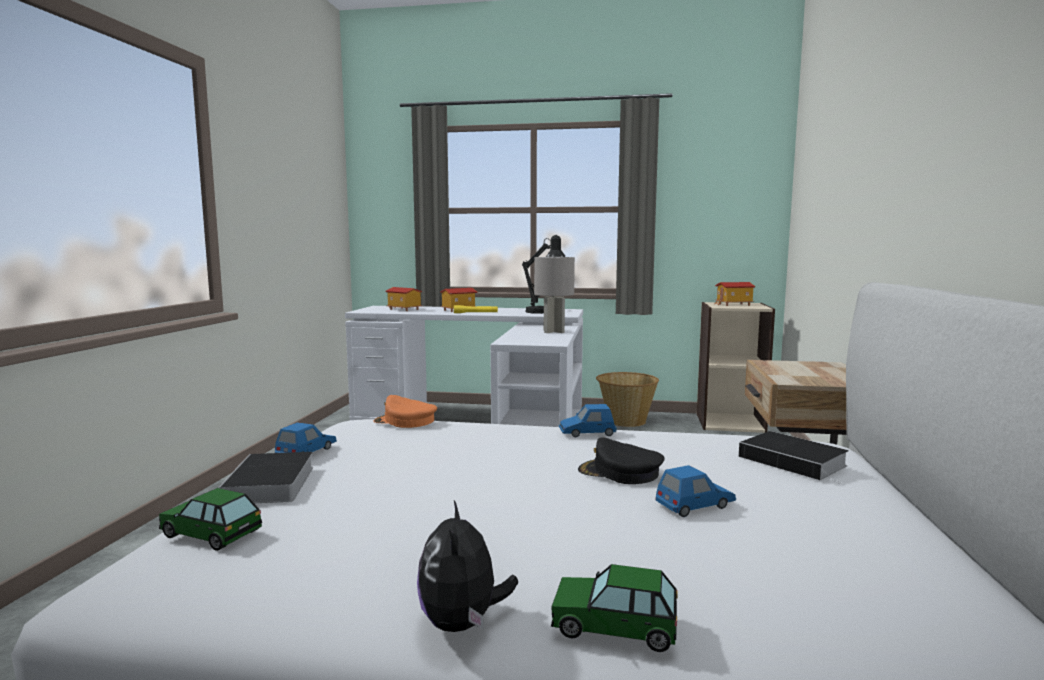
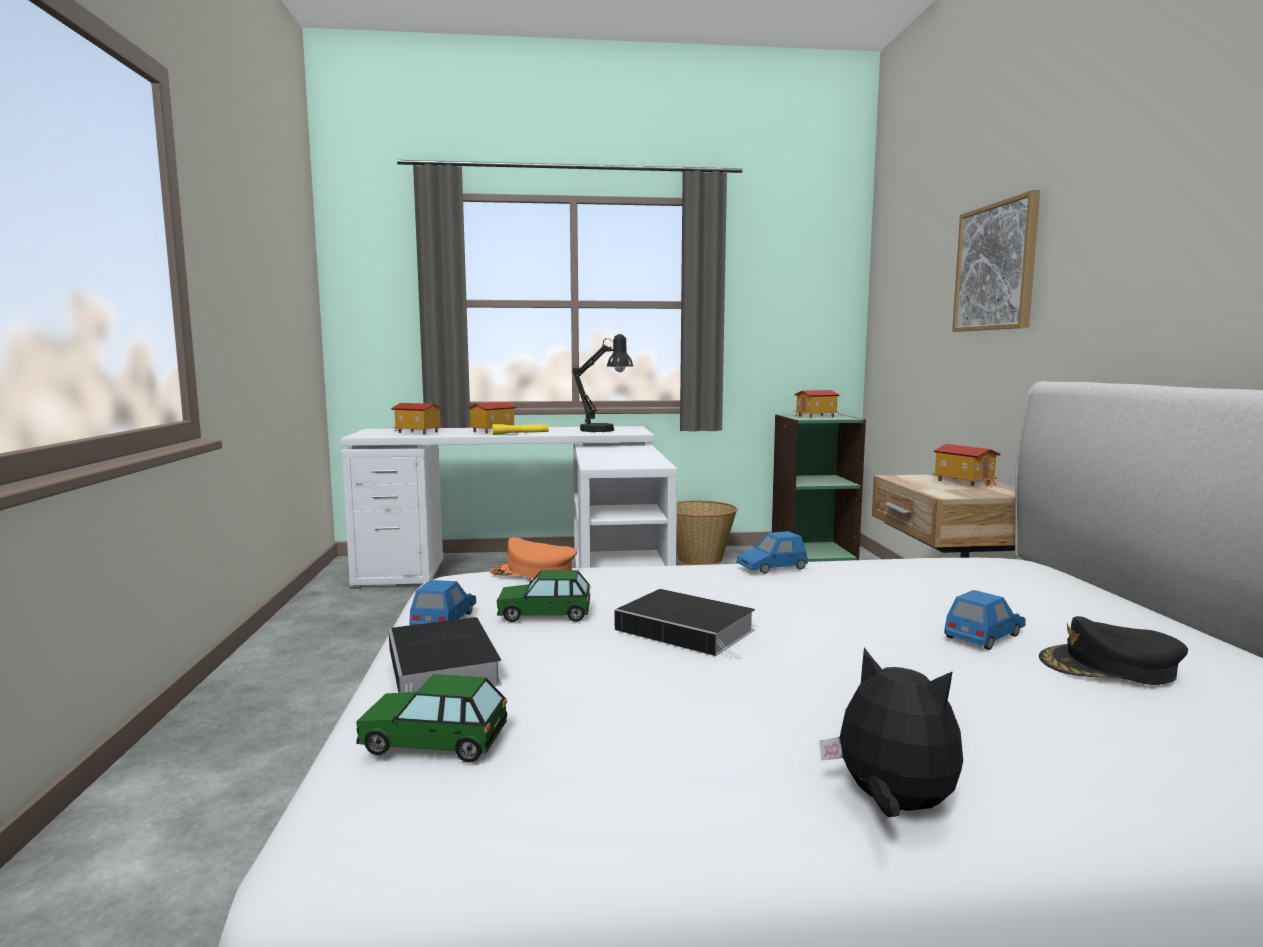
camera: 15 degrees left, 0 degrees up
(463, 624) = (892, 806): plush toy -> plush toy turned 150 degrees clockwise
(553, 331) = (635, 452): grey table lamp -> none
(614, 625) = (1062, 778): toy car -> toy car (545, 613)
(620, 472) = (864, 608): black cap -> black cap (1109, 666)
(730, 422) = (813, 552): beige bookcase -> green bookcase
(795, 461) = (1024, 580): book -> book (689, 630)
(822, 370) = (965, 482): none -> toy house
(864, 175) = (996, 267): none -> picture

